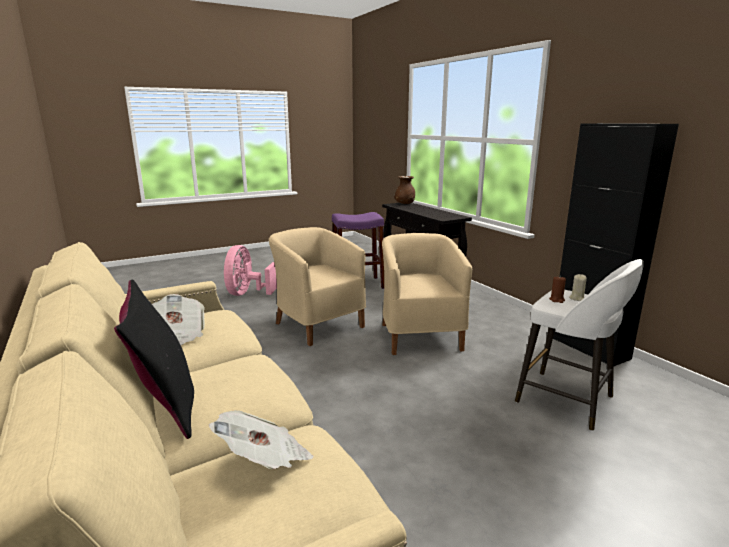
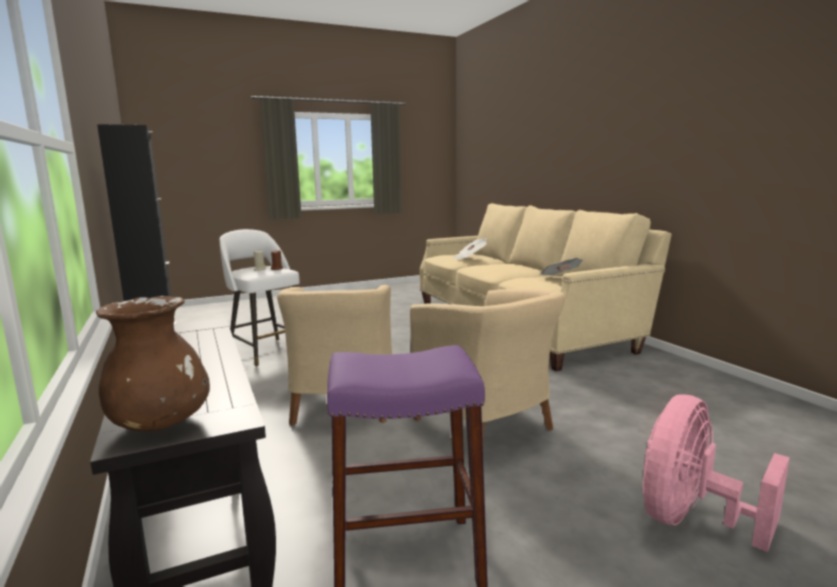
camera: 175 degrees left, 5 degrees down
(166, 406) = (524, 265): black pillow -> none
(247, 293) = (691, 519): pink fan -> pink fan turned 150 degrees counterclockwise

